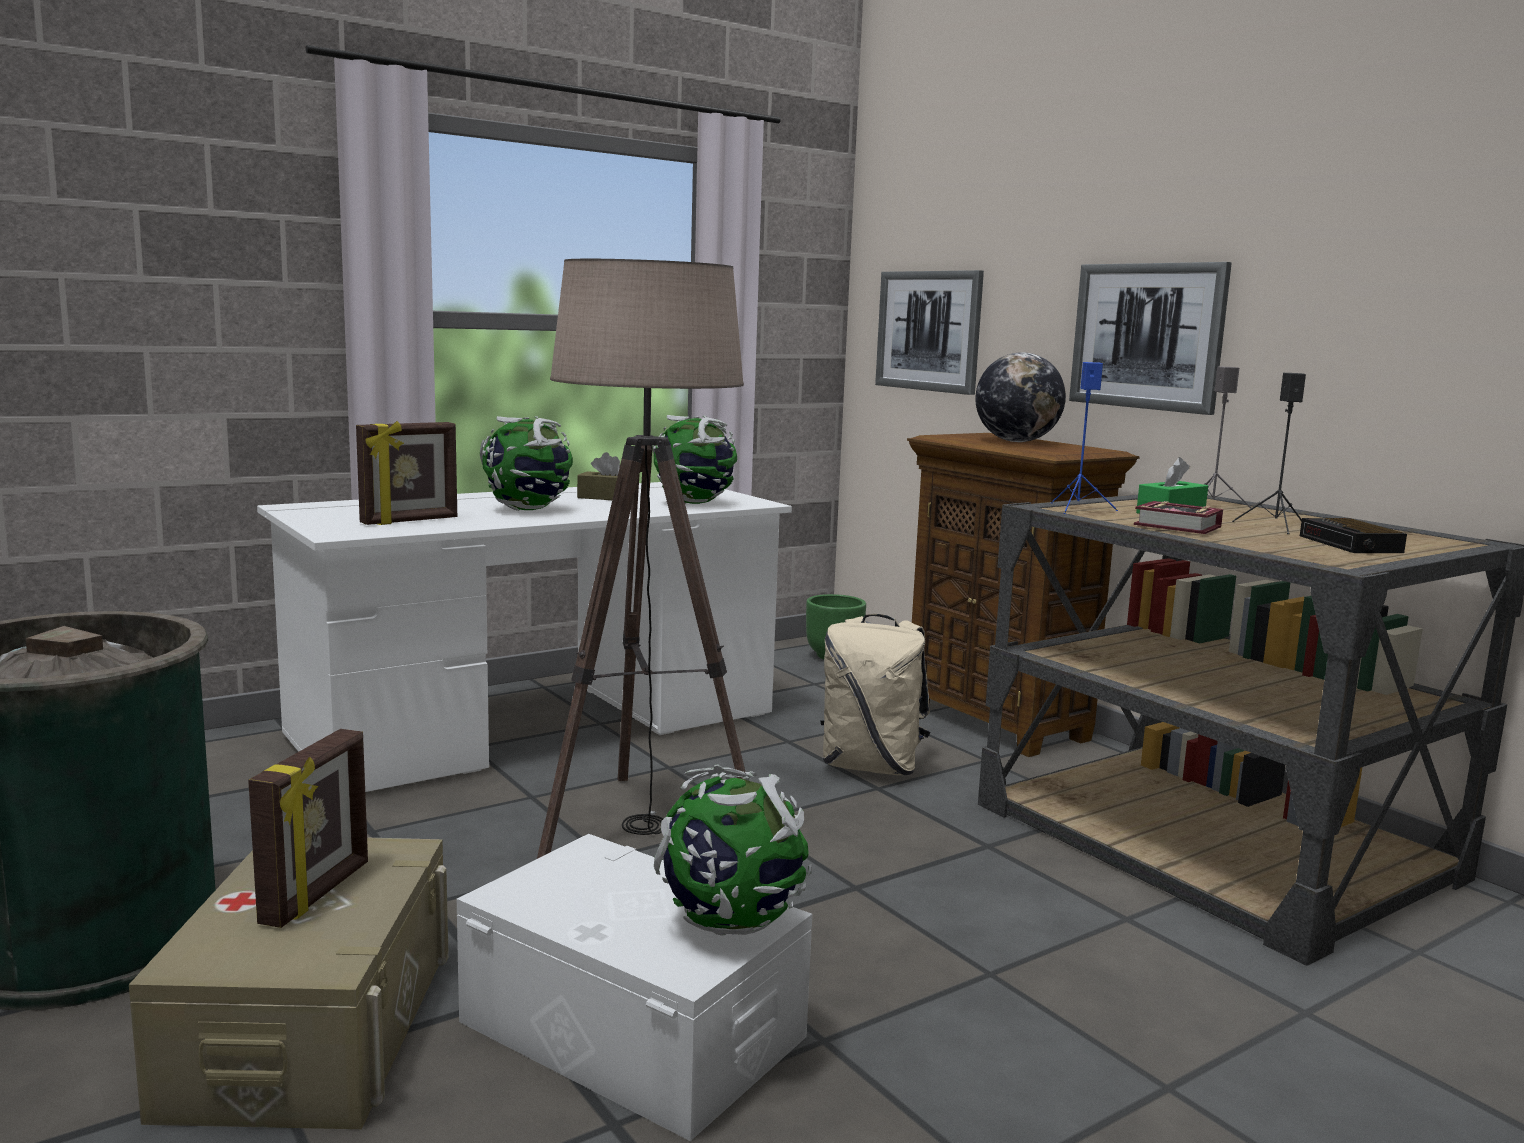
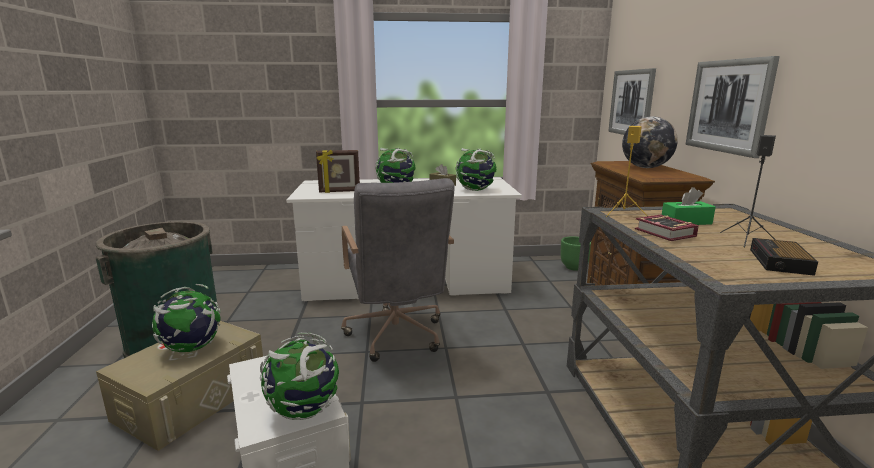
camera: 30 degrees right, 5 degrees up
(318, 893) = (191, 348): picture frame -> globe
(640, 825) = (397, 339): floor lamp -> grey office chair
(871, 767) = (532, 331): beige backpack -> none
(1077, 509) = (623, 214): blue speaker -> yellow speaker
(1213, 506) = (732, 218): grey speaker -> none

